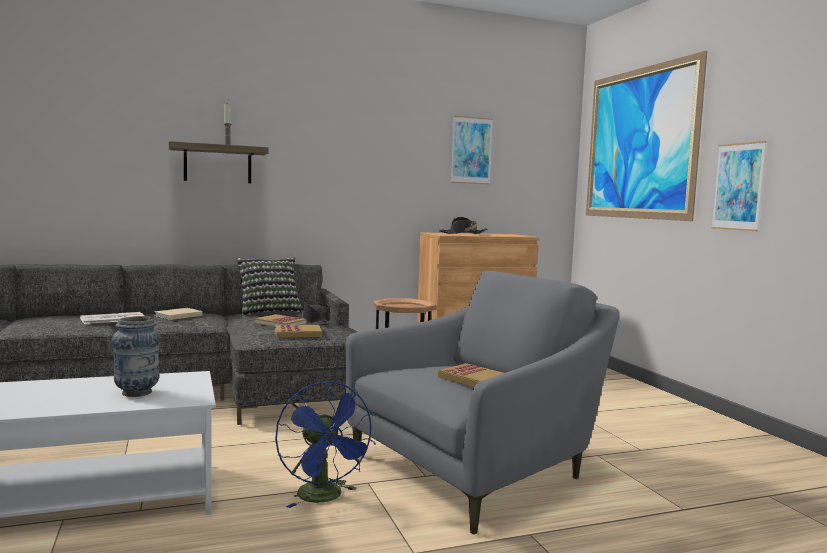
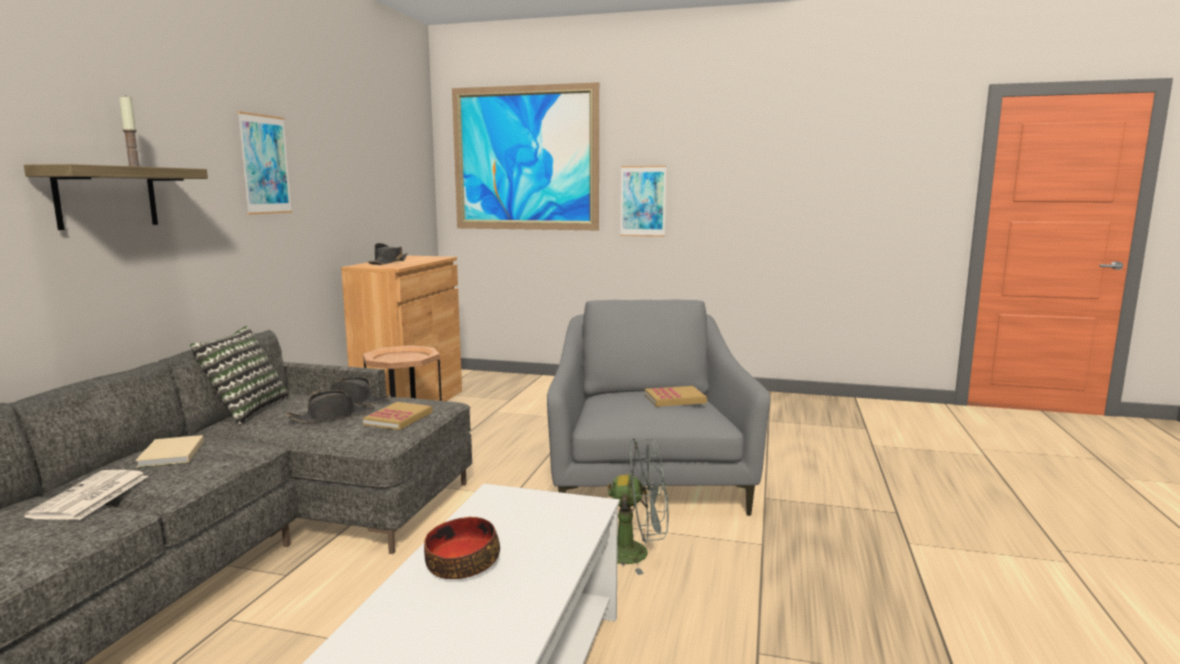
camera: 55 degrees left, 5 degrees up
(75, 388) = (461, 563): none -> bowl
(137, 393) = (532, 530): vase -> none
(280, 324) = (332, 416): book -> black hat
(325, 498) = (636, 553): blue fan -> grey fan
(471, 150) = (366, 163): picture -> picture (265, 164)

